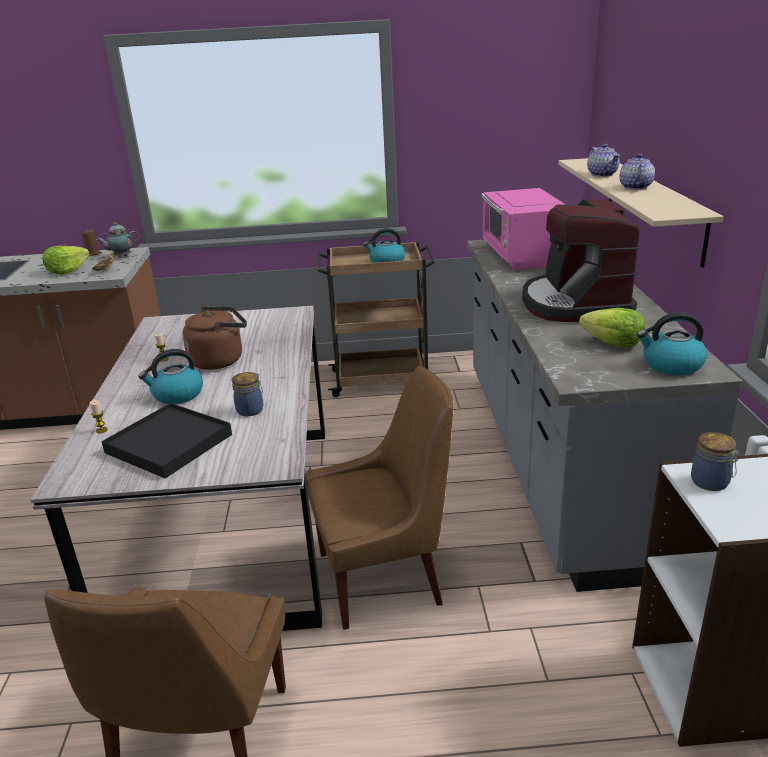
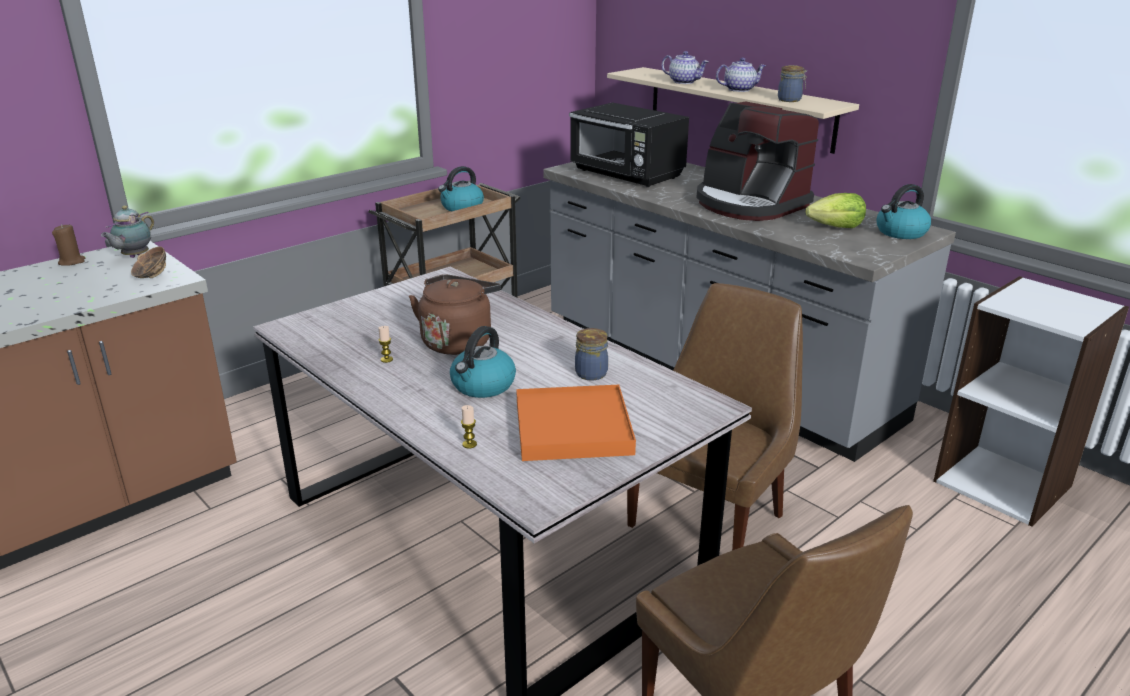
camera: 40 degrees left, 0 degrees up
(67, 271) = (83, 289): lettuce -> none
(169, 444) = (573, 428): black tray -> orange tray
(522, 256) = (627, 175): pink microwave -> black microwave
(634, 187) = (739, 89): teapot -> teapot turned 105 degrees clockwise
(711, 483) = (1021, 305): jar -> jar (790, 100)

